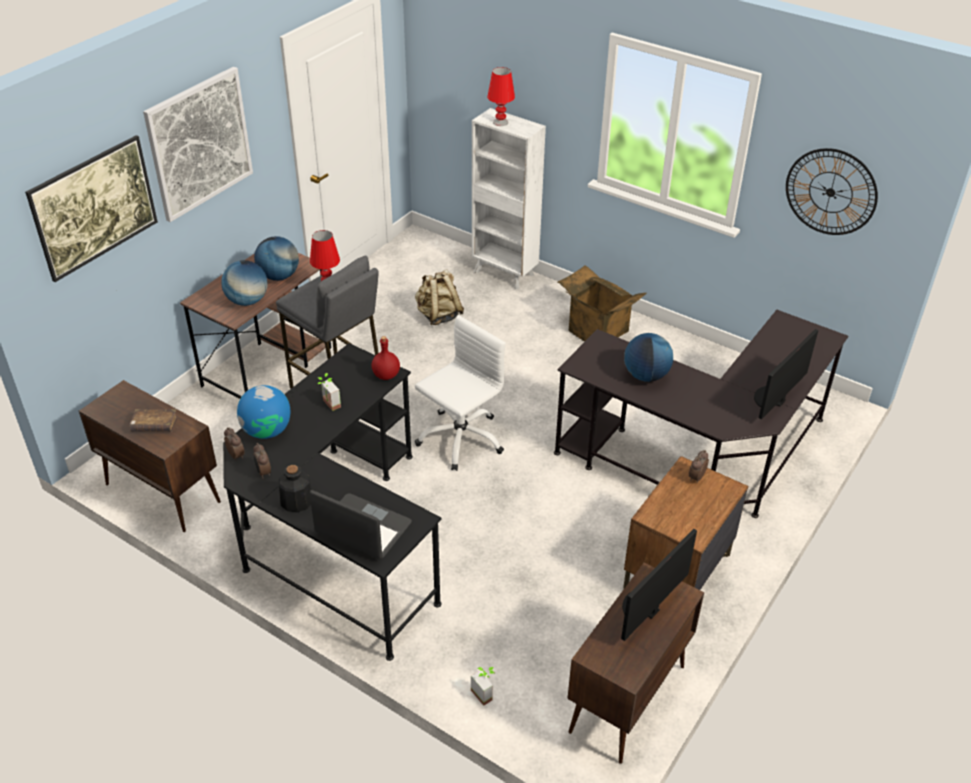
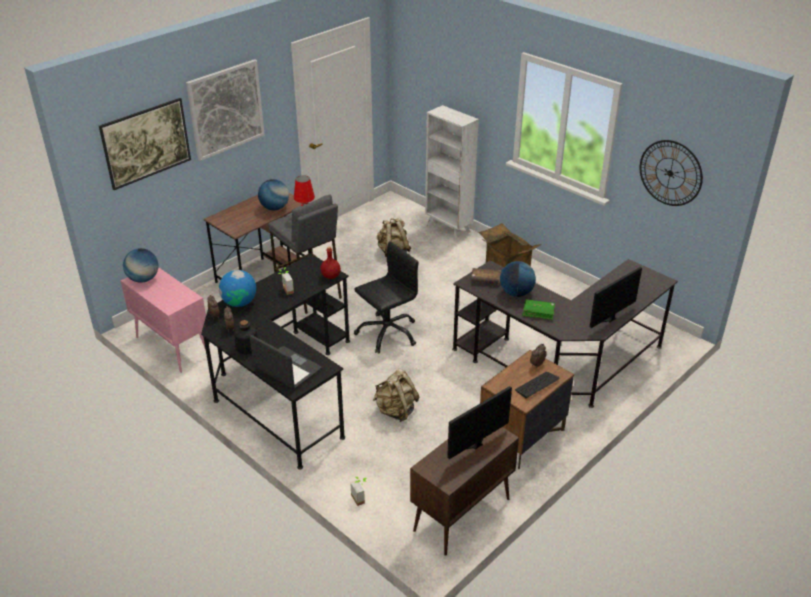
camera: 10 degrees right, 5 degrees down
(154, 425) = (167, 294): brown book -> brown book (485, 280)
(162, 493) = (172, 346): brown cabinet -> pink cabinet
(247, 301) = (249, 221): globe -> globe (143, 279)
(460, 438) = (387, 333): white office chair -> black office chair
(500, 122) = (446, 115): red table lamp -> none
(501, 554) = (396, 411): none -> beige backpack
(683, 402) = (538, 312): none -> green book
(704, 508) = (536, 385): none -> keyboard

